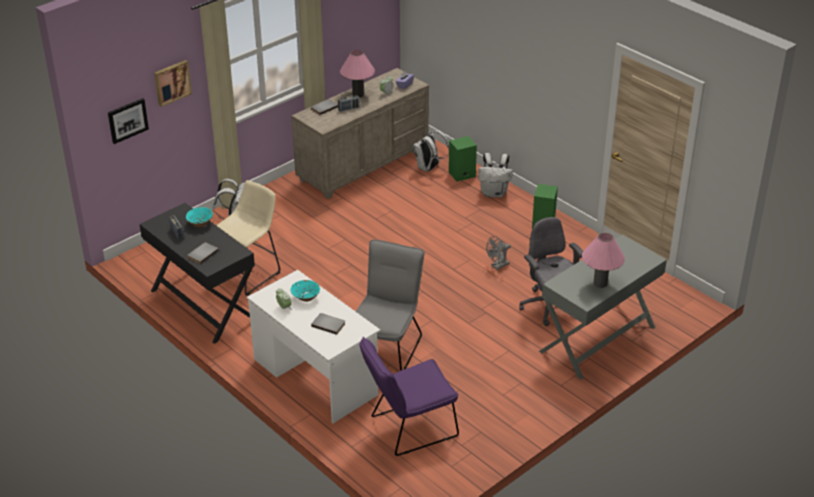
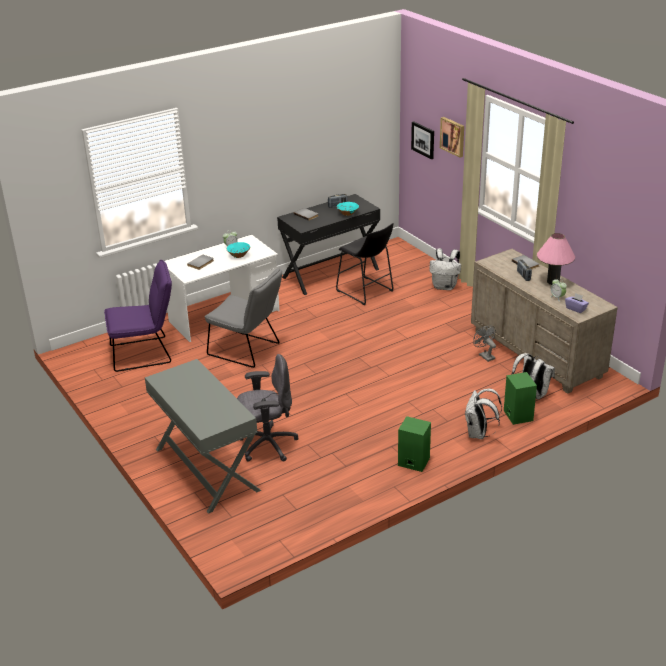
camera: 100 degrees right, 5 degrees down
(250, 273) = (366, 292): beige stool -> black stool
(408, 428) = (145, 353): purple chair -> purple chair turned 90 degrees clockwise
(498, 266) = (343, 421): grey fan -> grey fan (484, 355)
(600, 283) = (181, 390): pink table lamp -> none

